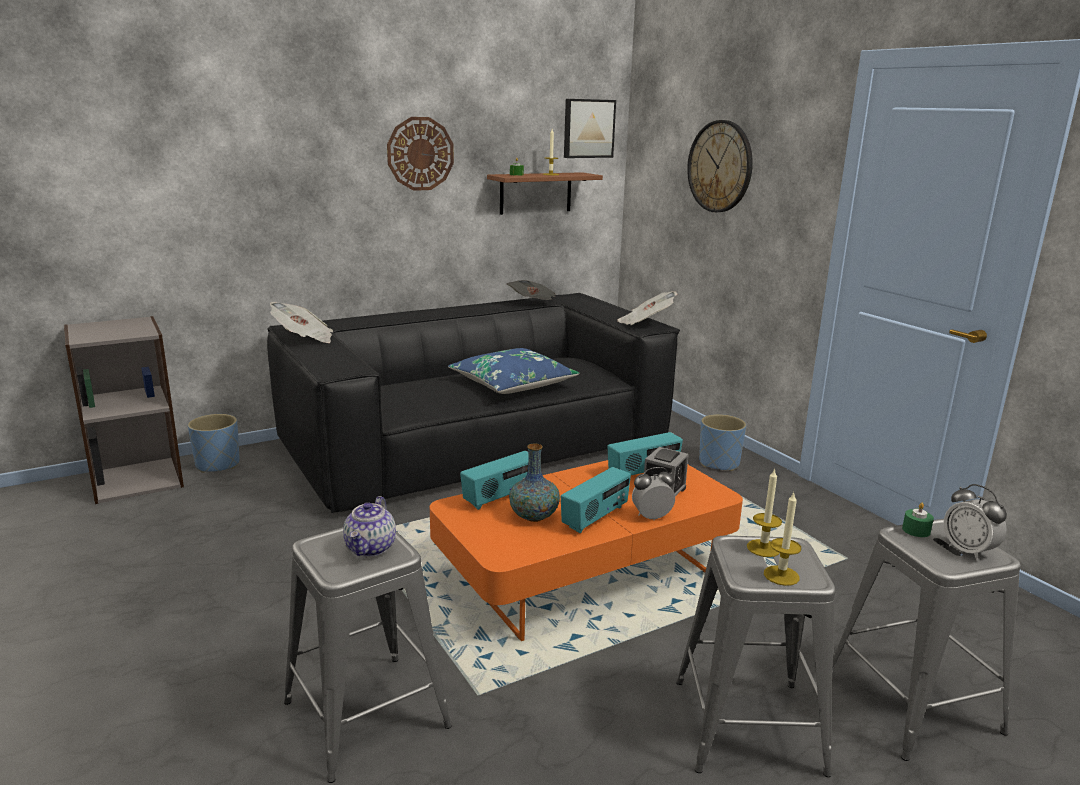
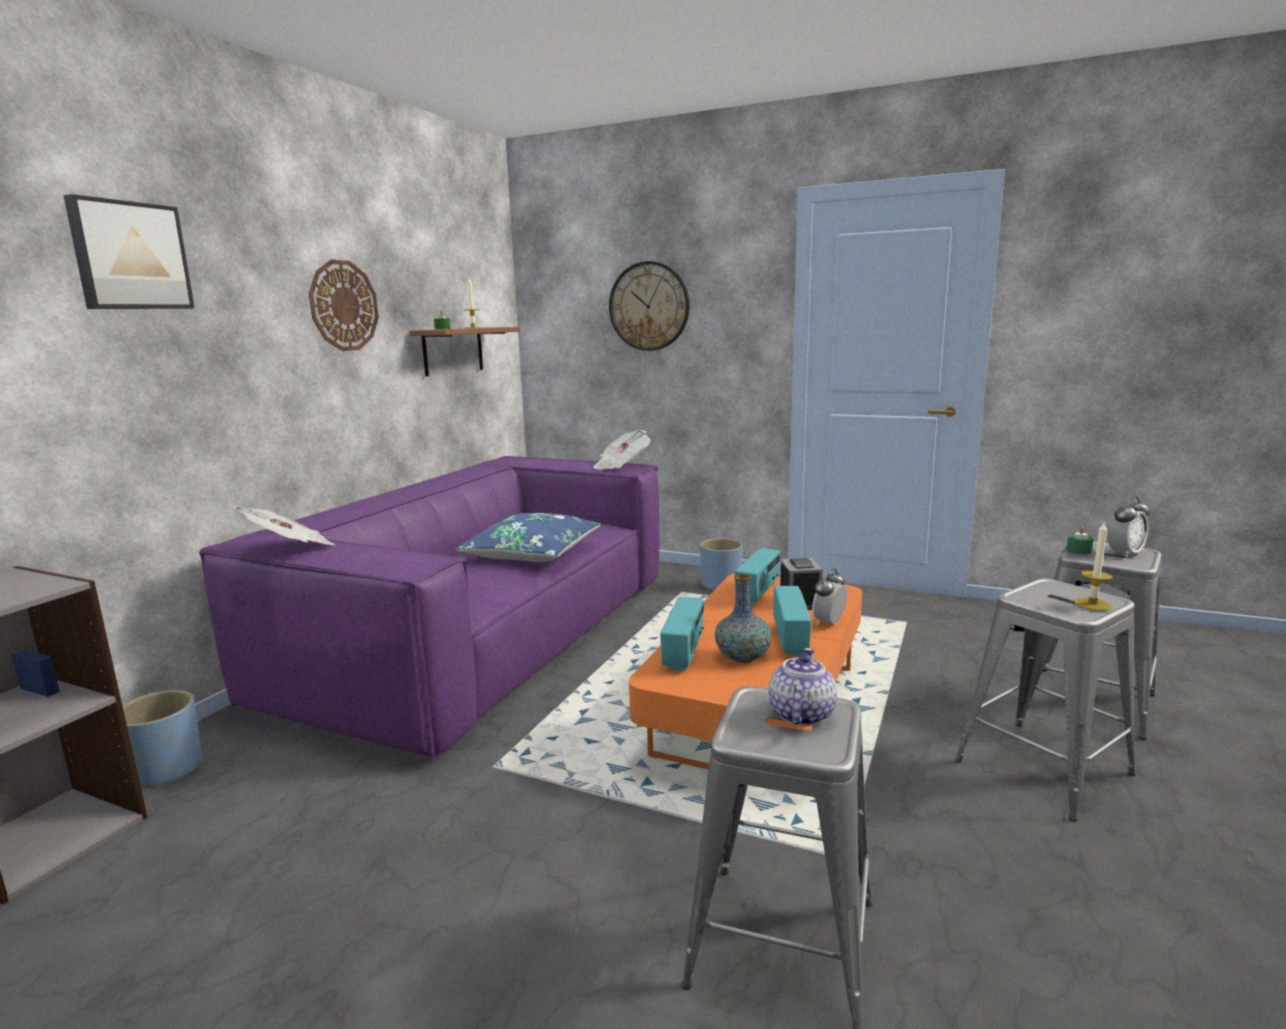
camera: 35 degrees left, 5 degrees down
(371, 548) = (800, 714): teapot -> teapot turned 135 degrees counterclockwise
(477, 443) = (484, 636): black sofa -> purple sofa
(533, 304) = (482, 471): newspaper -> none
(588, 128) = (487, 280): picture -> picture (129, 256)
(763, 548) = (1042, 592): candle -> none
(968, 551) = (1124, 553): alarm clock -> alarm clock turned 60 degrees counterclockwise

